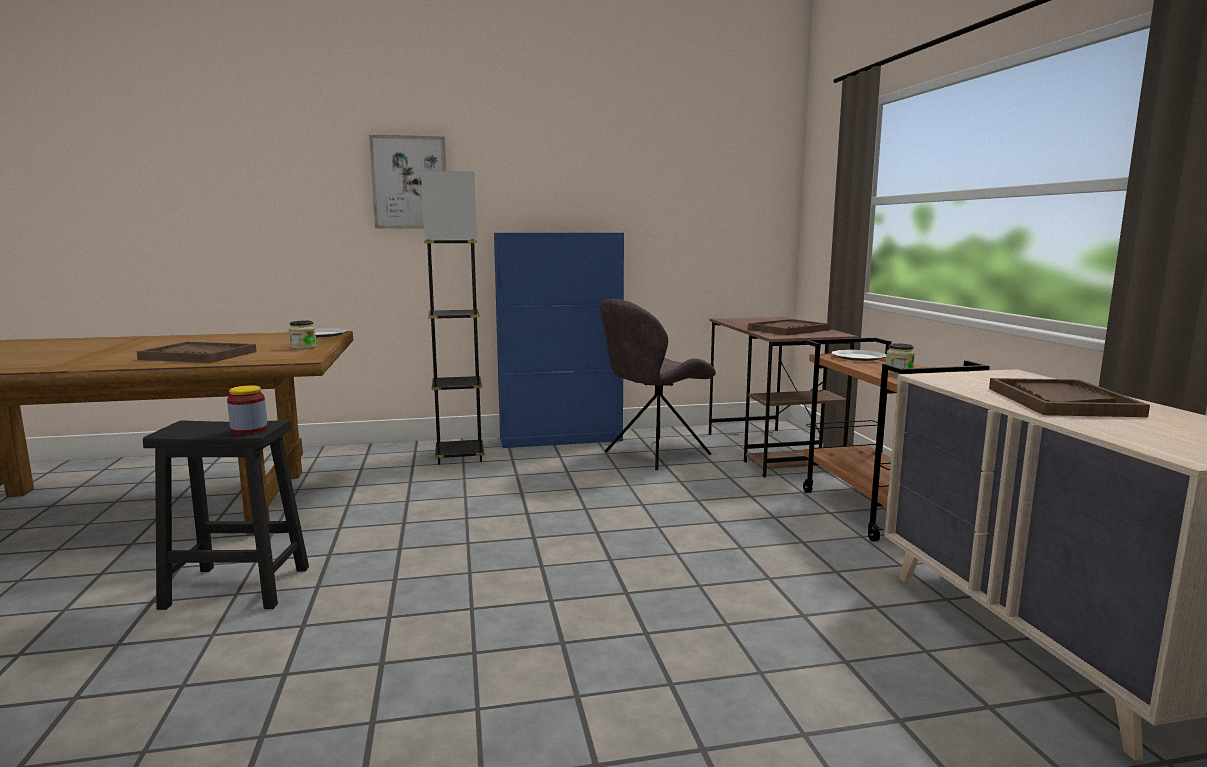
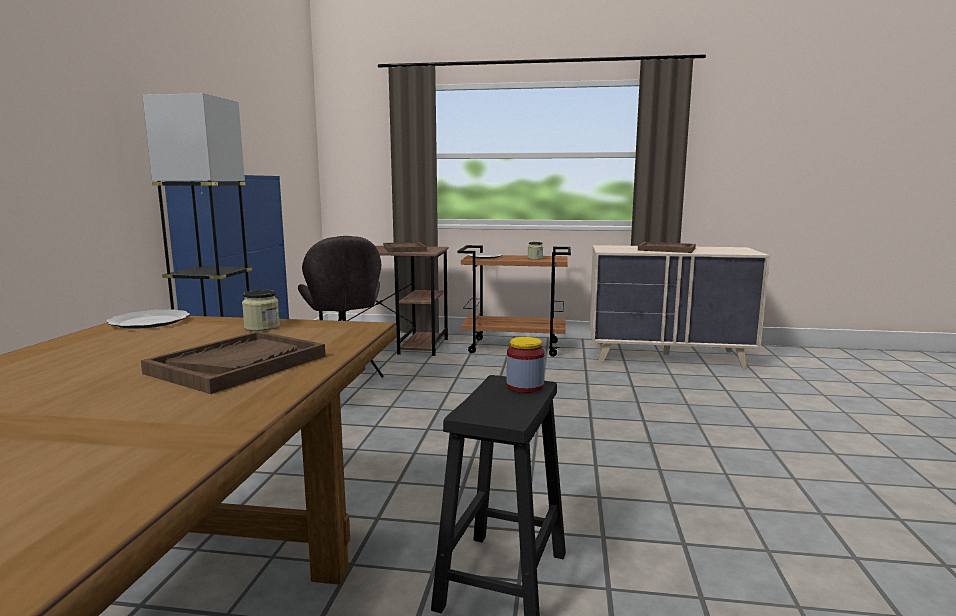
camera: 70 degrees left, 0 degrees up
(410, 182) = (71, 100): picture -> none

